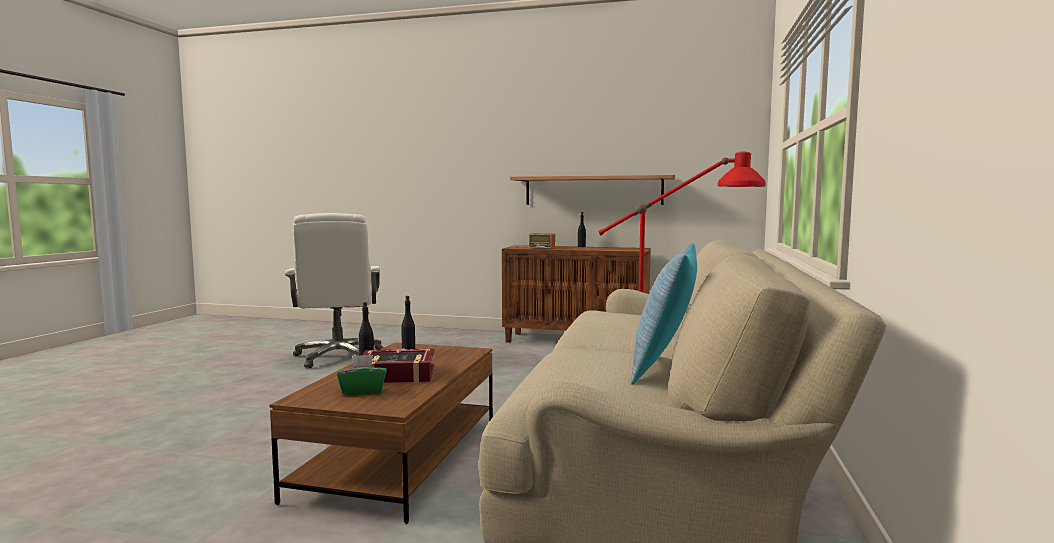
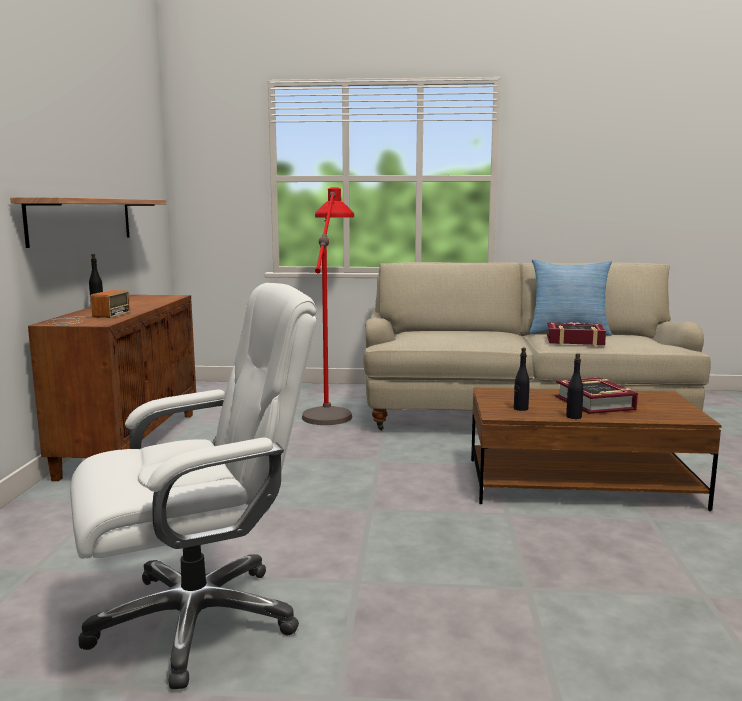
camera: 100 degrees left, 5 degrees up
(363, 391) = (648, 406): green tissue box -> none
(578, 357) = (575, 340): none -> book

